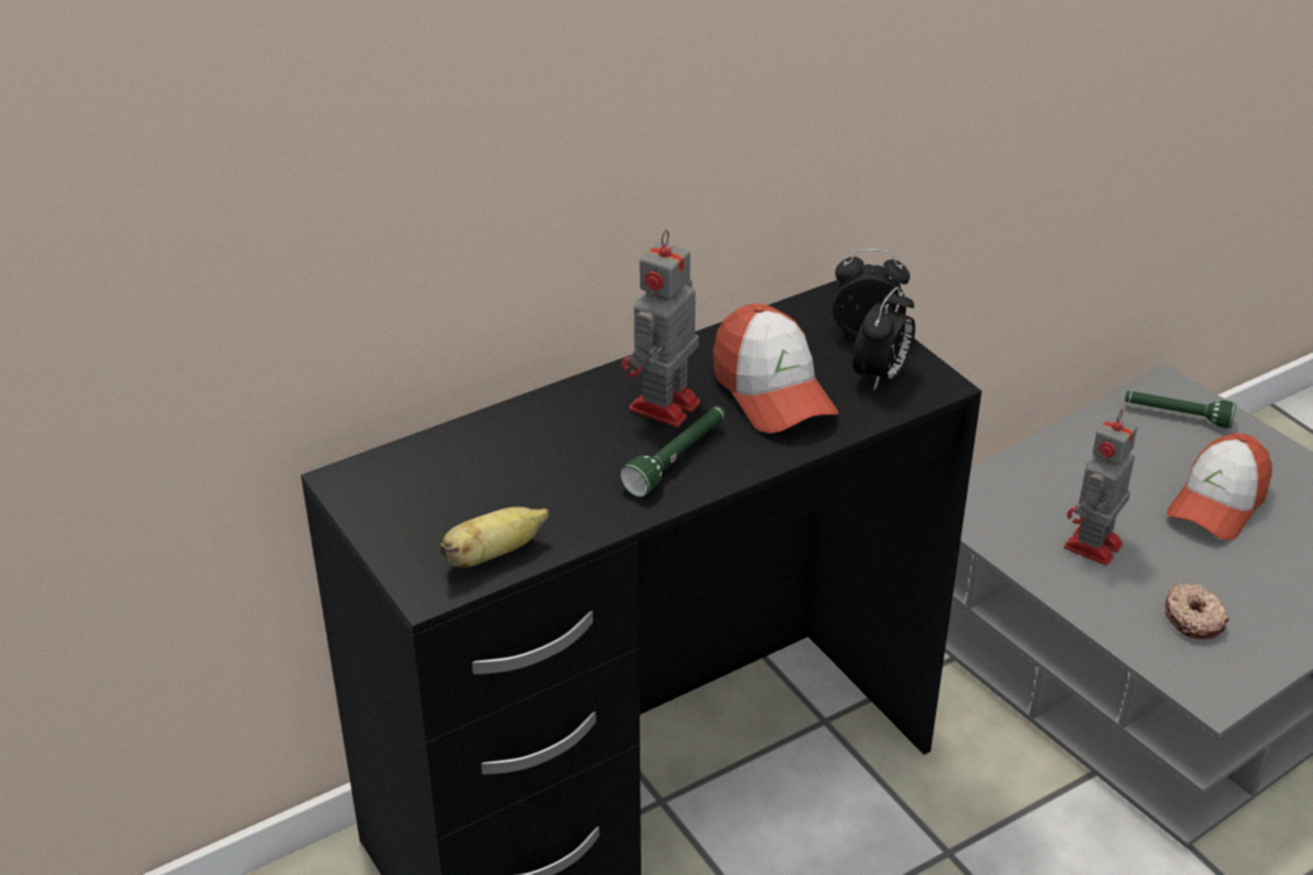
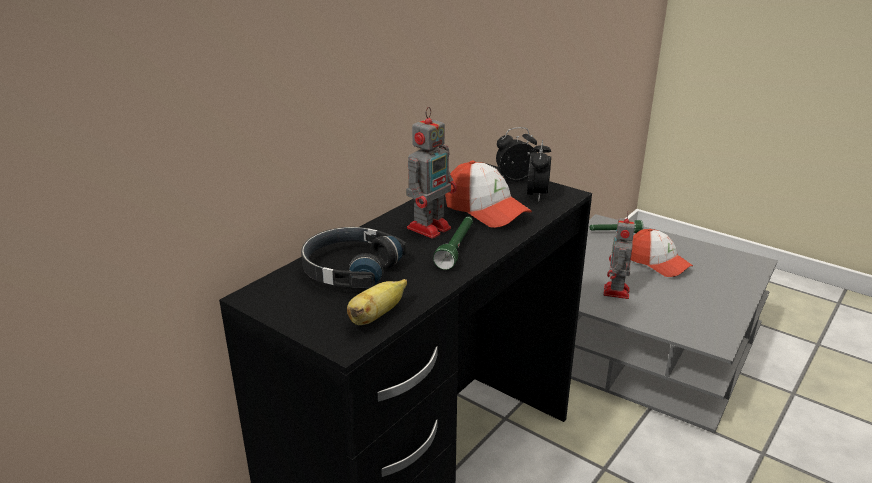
camera: 20 degrees left, 10 degrees down
(499, 462) = (350, 269): none -> black headphones
(662, 408) = (430, 227): toy robot -> toy robot turned 150 degrees counterclockwise
(1194, 618) = (683, 313): donut -> none
(1217, 503) = (658, 263): cap -> cap turned 60 degrees counterclockwise

